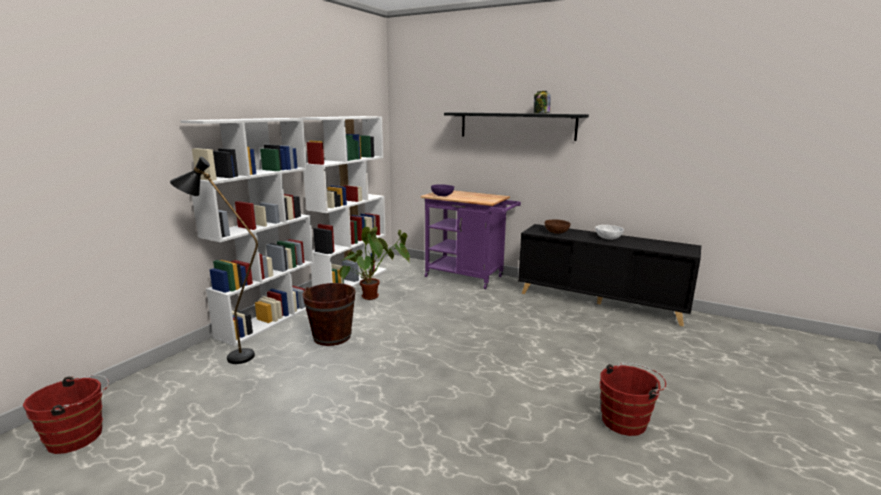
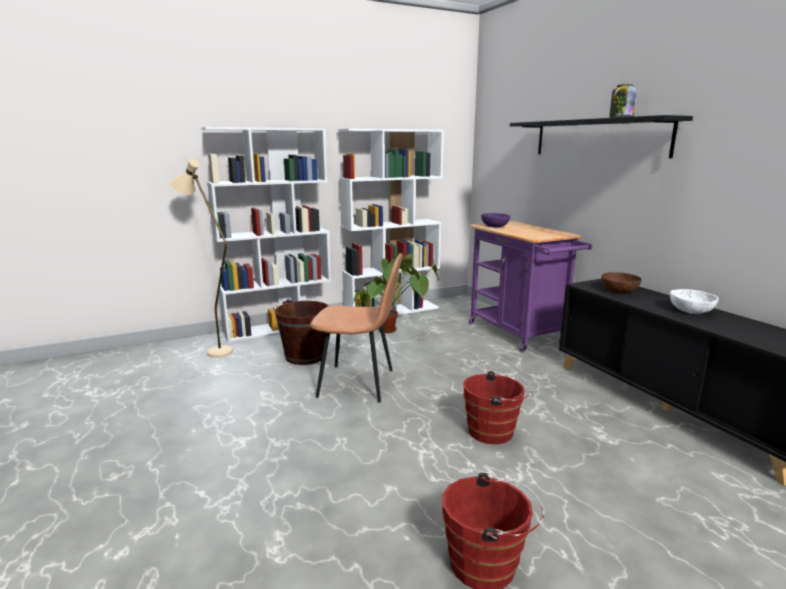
camera: 35 degrees right, 0 degrees up
(80, 437) = (68, 375): red bucket -> red bucket (494, 432)
(230, 357) = (213, 350): black floor lamp -> beige floor lamp
(407, 344) = (358, 383): none -> brown chair

